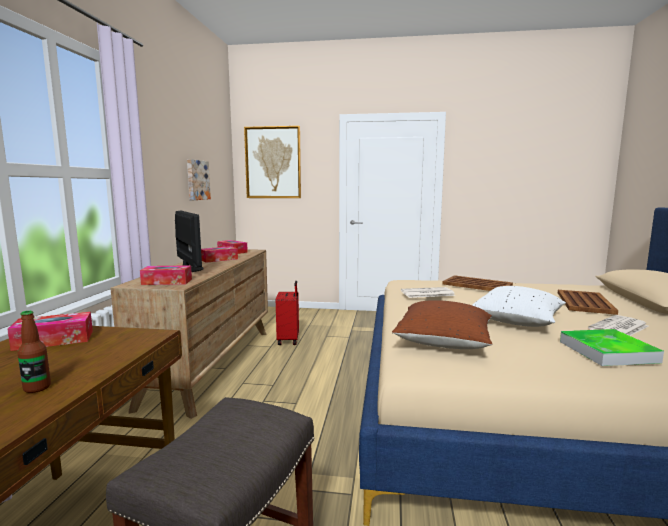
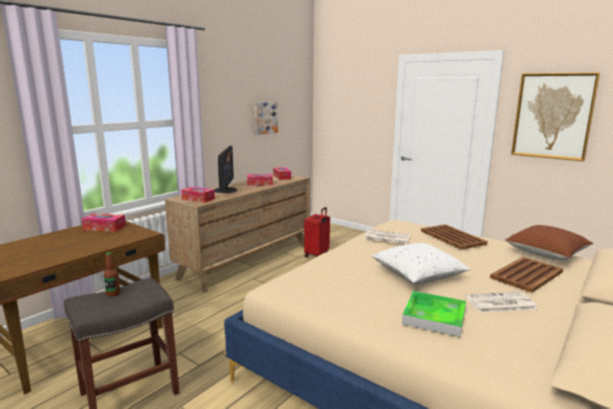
camera: 30 degrees right, 5 degrees up
(37, 388) = (69, 251): bottle -> bottle (113, 294)
(273, 162) = (342, 99): picture -> picture (553, 116)
(443, 342) = (323, 278): brown pillow -> brown pillow (546, 254)

